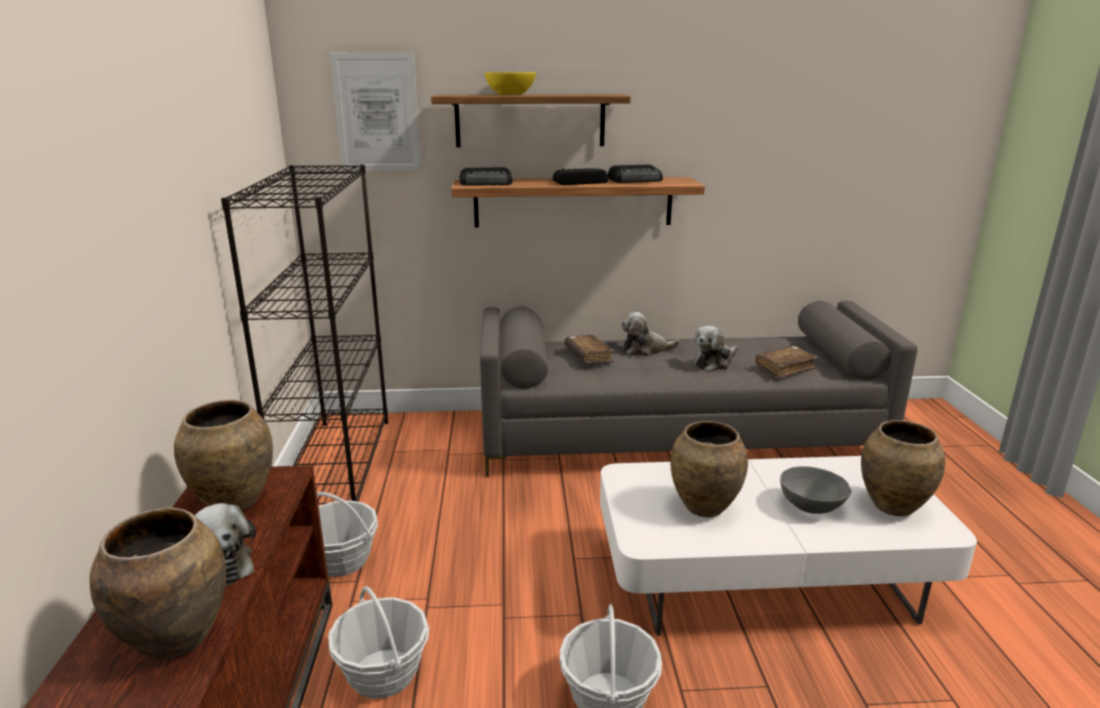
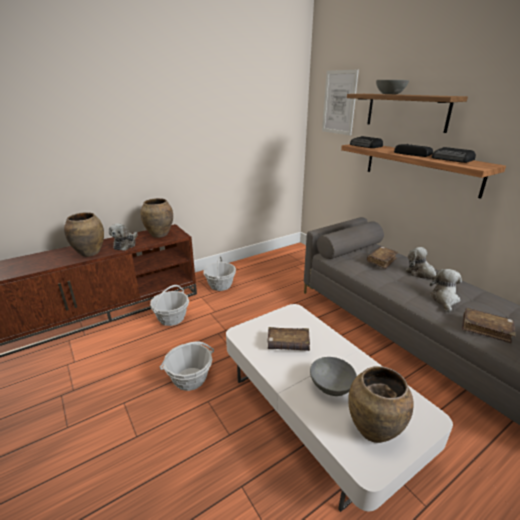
camera: 60 degrees right, 5 degrees up
(337, 465) = (272, 260): black bookcase -> none
(510, 94) = (390, 94): yellow bowl -> grey bowl
(703, 507) = (288, 344): brown vase -> brown book
(714, 362) = (444, 300): plush toy -> plush toy turned 90 degrees clockwise

